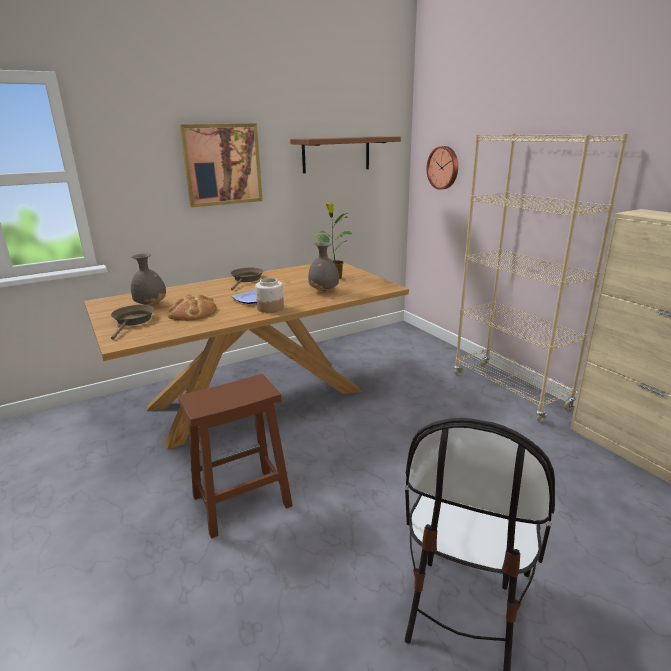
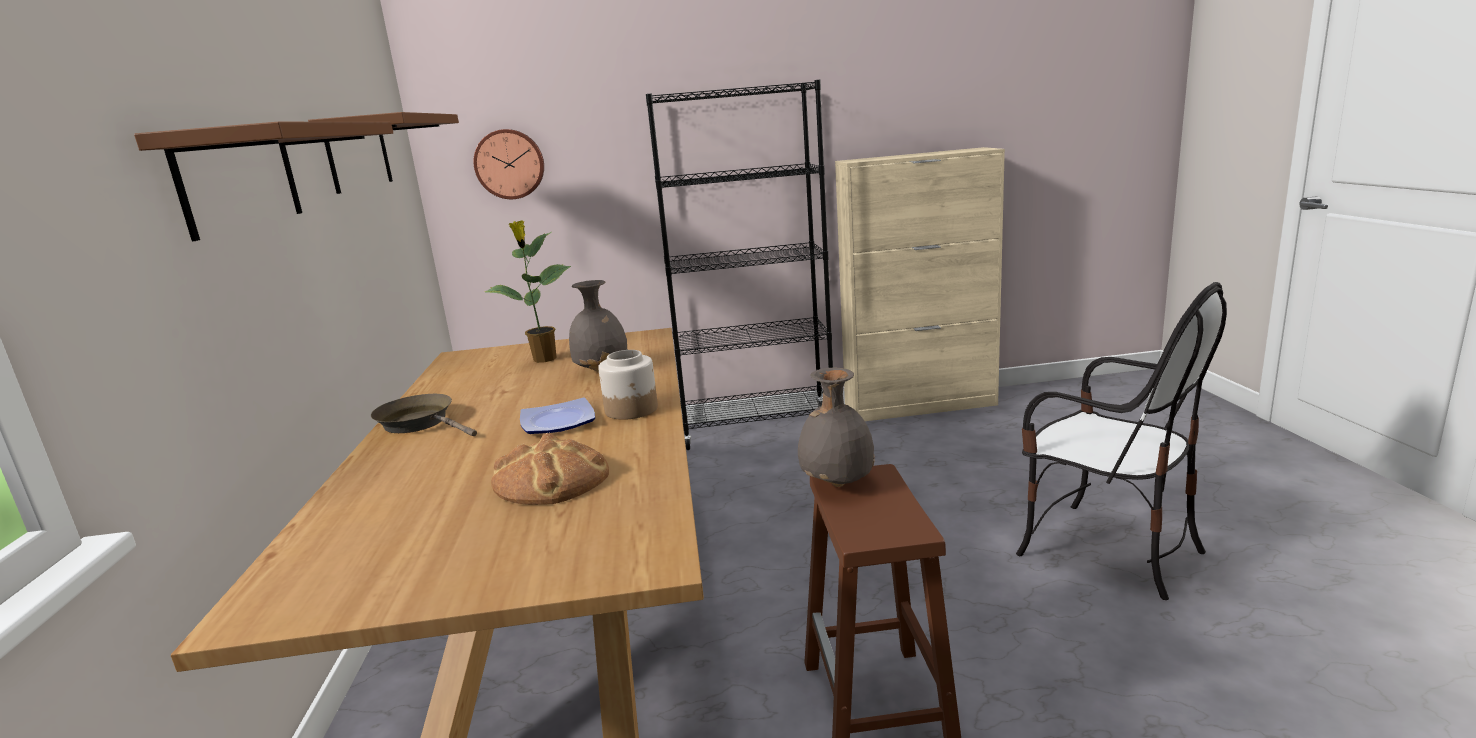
camera: 65 degrees left, 5 degrees down
(133, 321) = (517, 549): brown frying pan -> none
(151, 305) = (420, 529): grey vase -> grey vase (836, 483)
(222, 165) = (240, 179): picture -> brown shelf
(509, 391) = (757, 430): beige bookcase -> black bookcase

